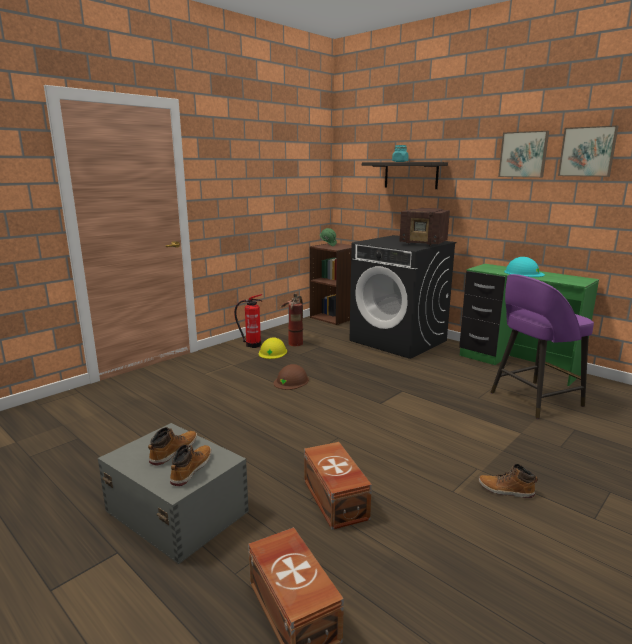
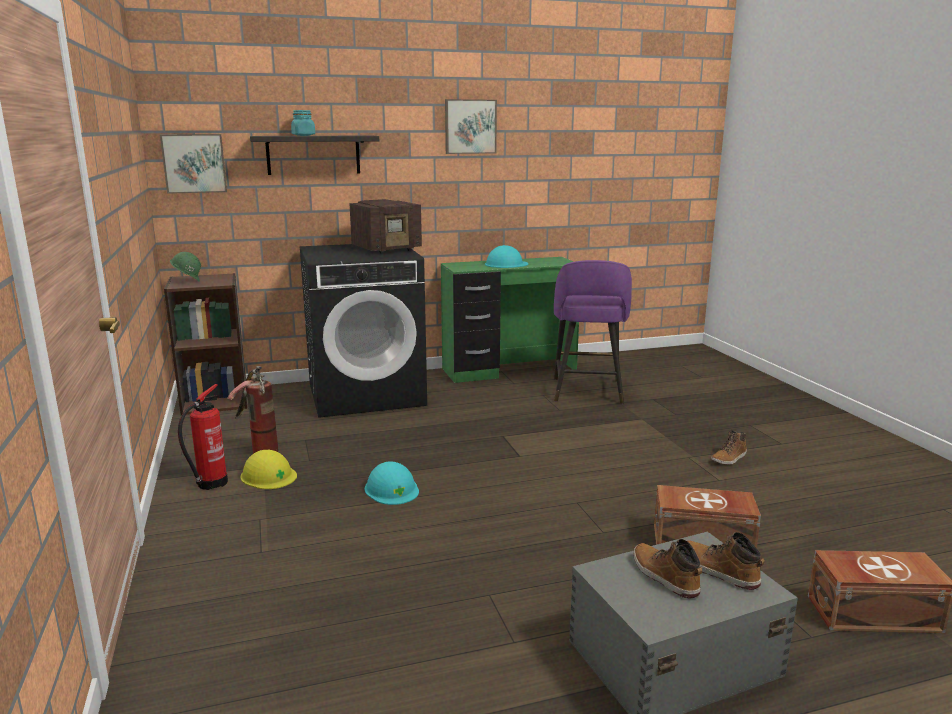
camera: 60 degrees left, 0 degrees up
(291, 381) = (392, 489): brown hard hat -> turquoise hard hat
(587, 152) = (535, 124): picture -> picture (194, 163)

